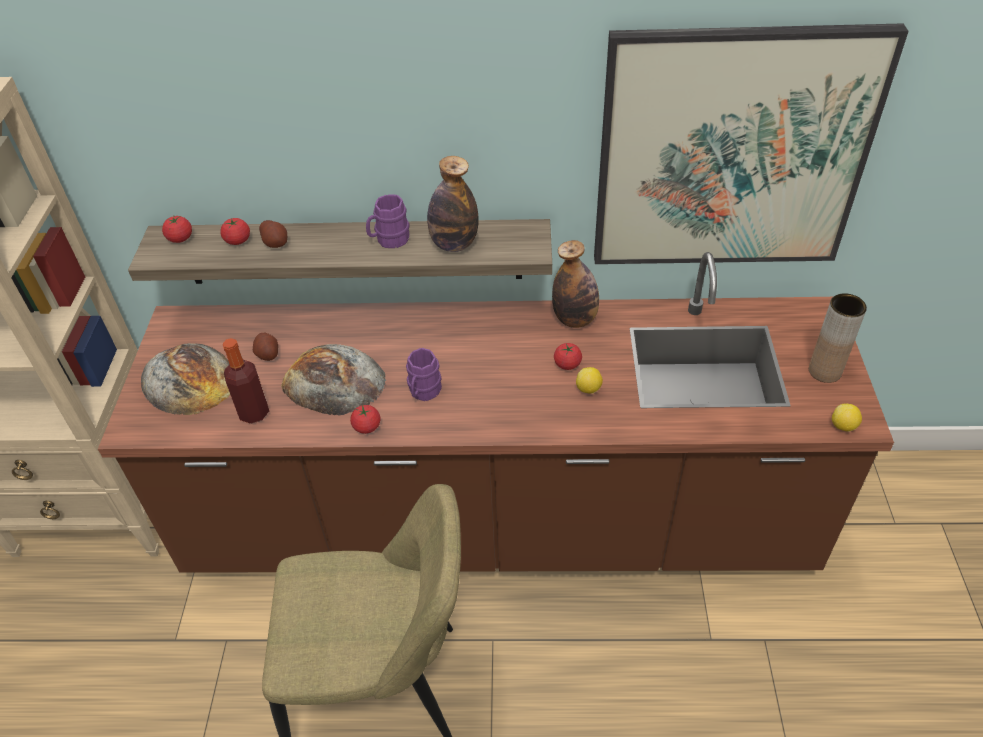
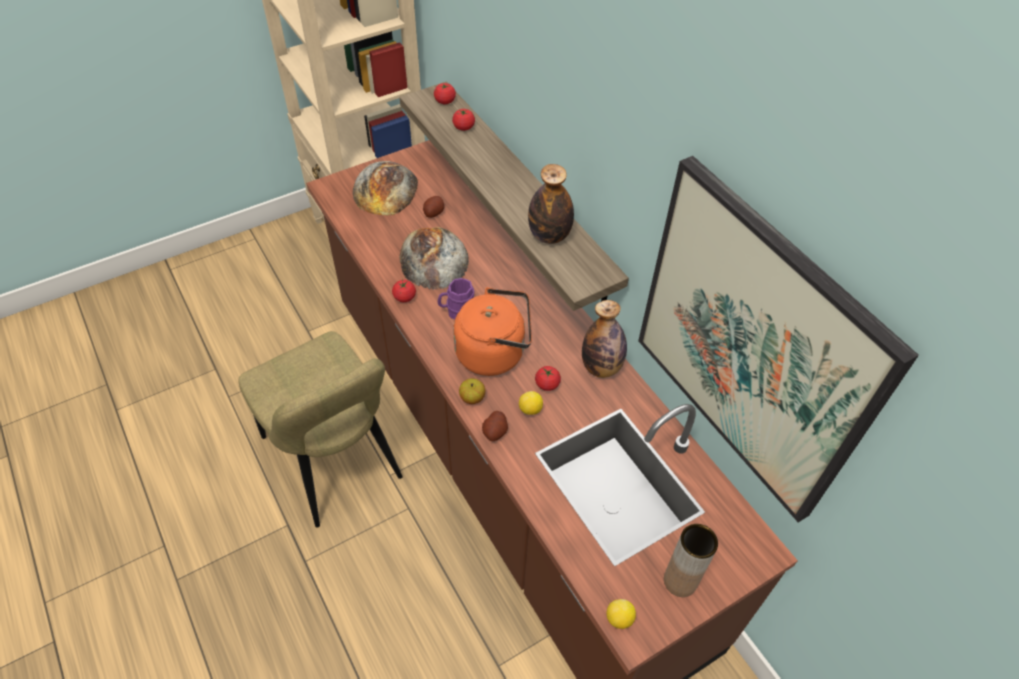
camera: 55 degrees right, 5 degrees up
(254, 413) = (379, 235): bottle -> none
(276, 243) = (476, 145): potato -> potato (495, 431)
(389, 240) = (525, 199): purple mug -> none
(500, 385) = (494, 352): none -> orange kettle
(544, 426) = (472, 398): none -> apple

